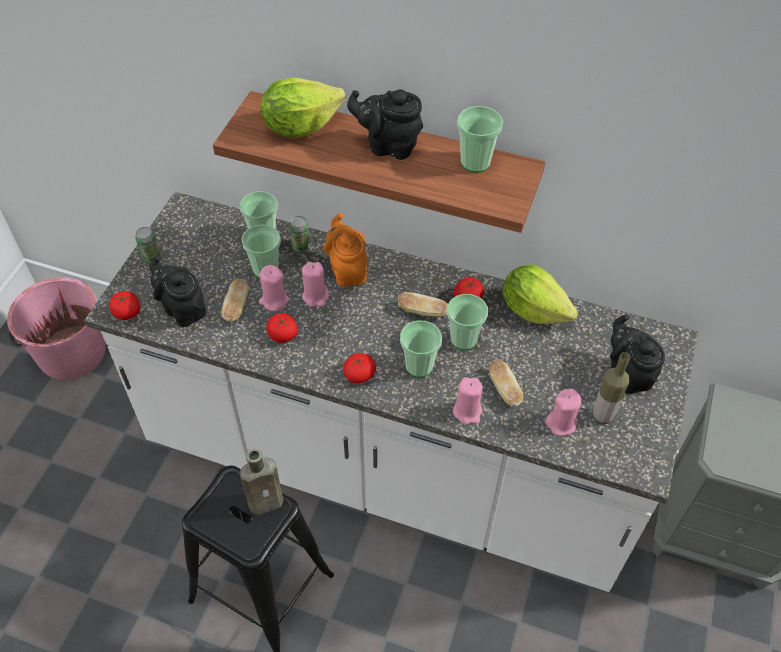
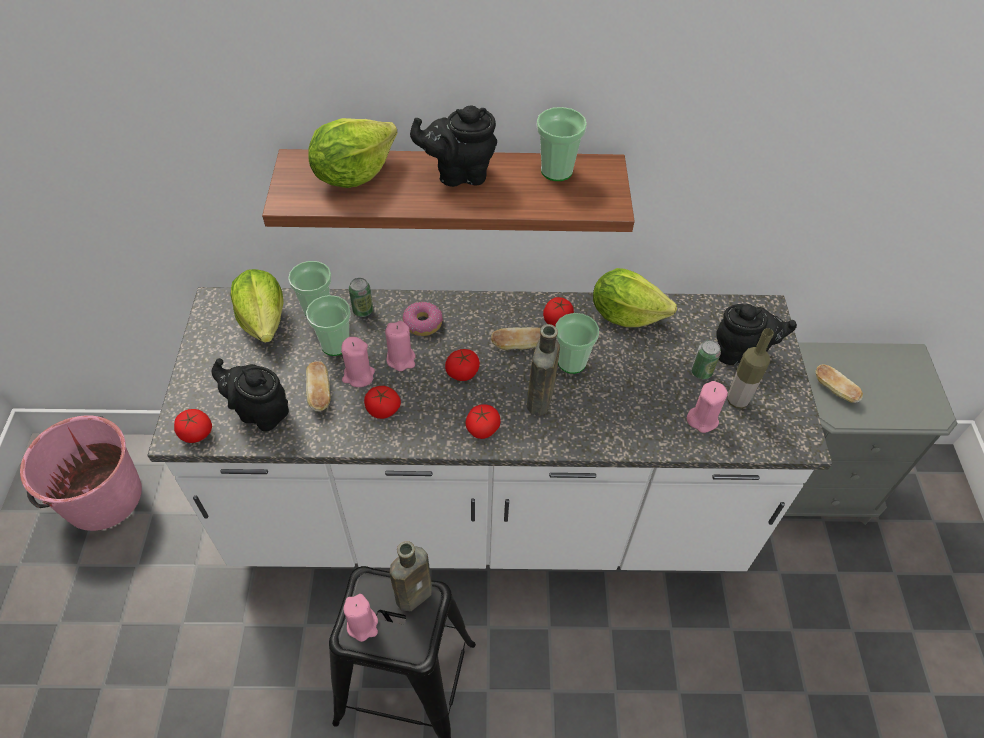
camera: 20 degrees left, 0 degrees up
(151, 257) = (200, 364): can -> can (701, 372)
(216, 233) = (264, 320): none -> lettuce
(347, 270) = (423, 323): orange teapot -> donut
(363, 322) = (462, 372): none -> tomato
(419, 366) = (539, 402): cup -> brown bottle
(467, 411) = (608, 434): pink candle -> pink candle (362, 625)
(504, 389) = (633, 402): bread -> bread (834, 390)
(628, 374) = (741, 353): black teapot -> black teapot turned 135 degrees clockwise

